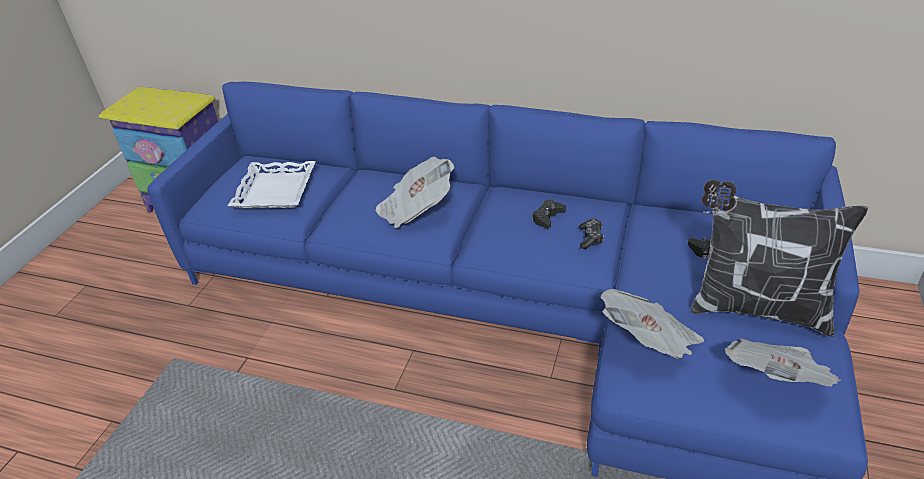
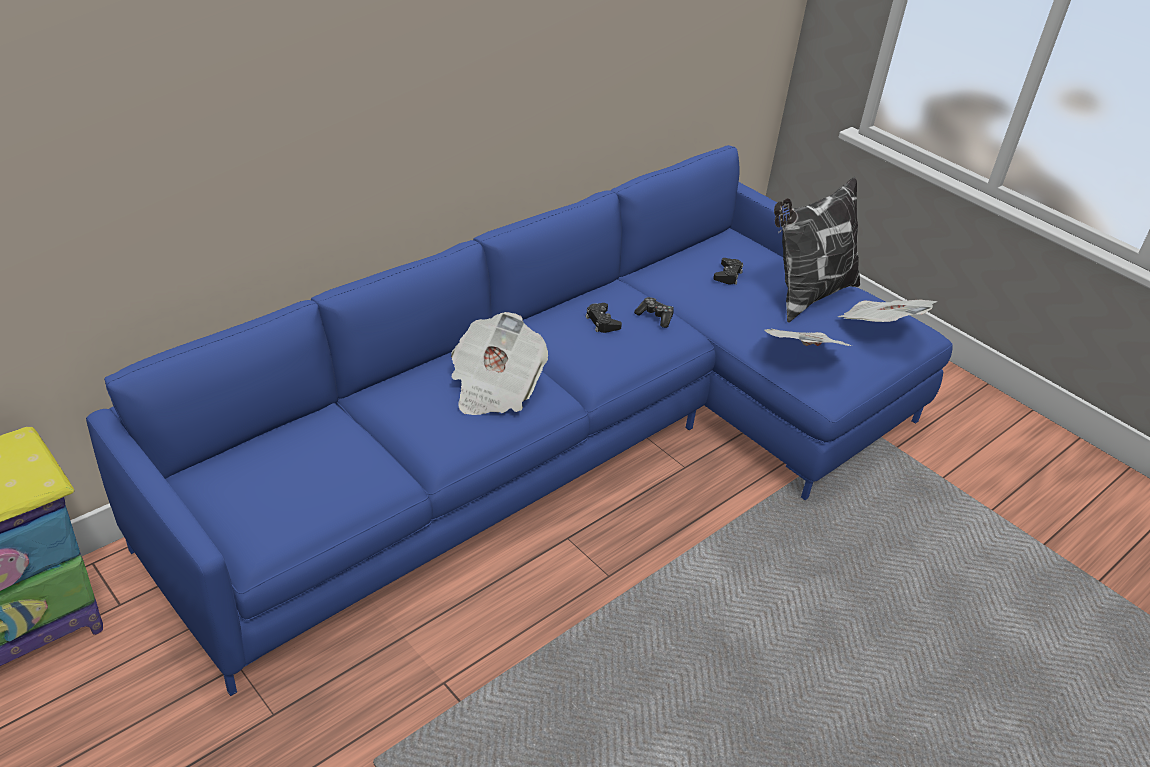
camera: 65 degrees left, 0 degrees up
(275, 191) = (319, 472): white tray -> none

